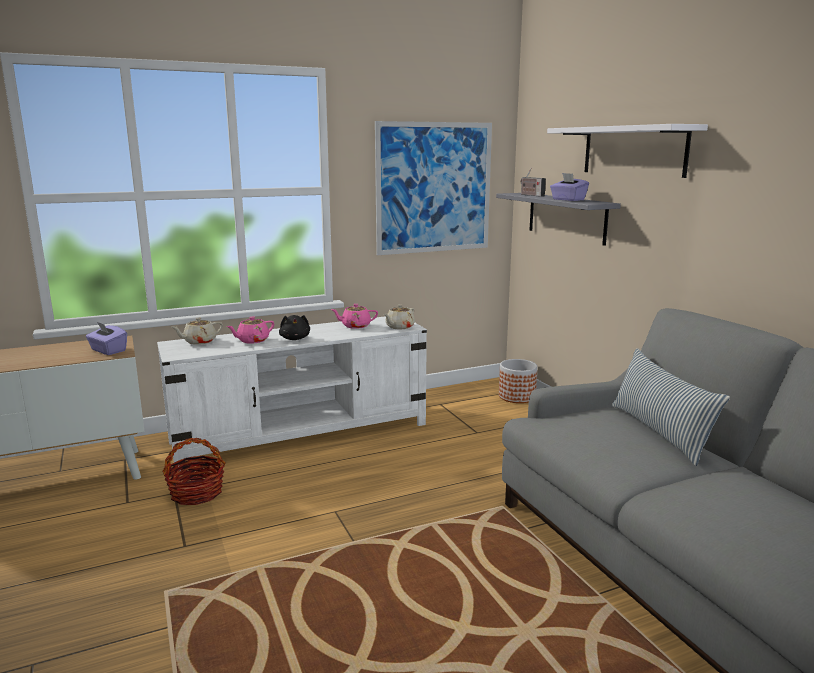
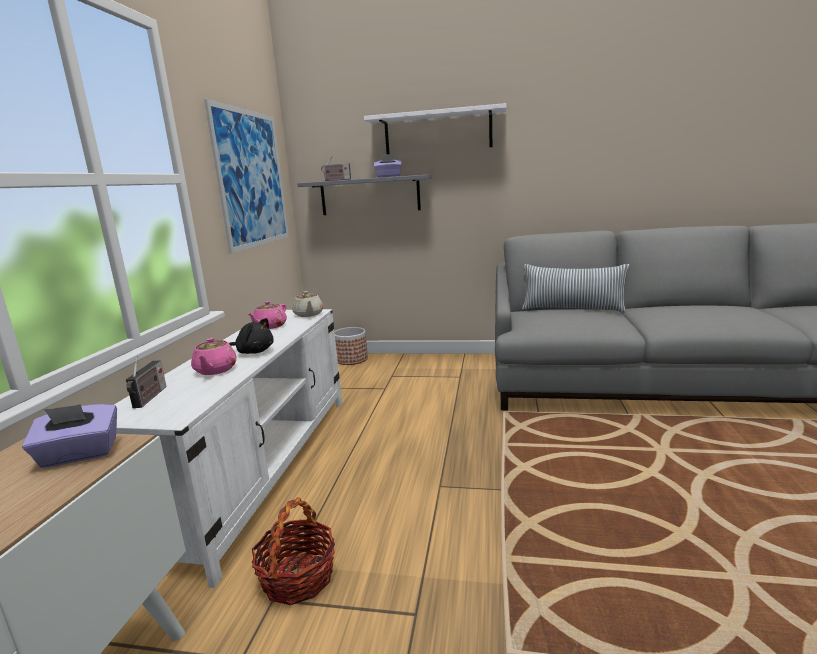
camera: 55 degrees left, 0 degrees up
(199, 342) = (149, 398): beige teapot -> radio

